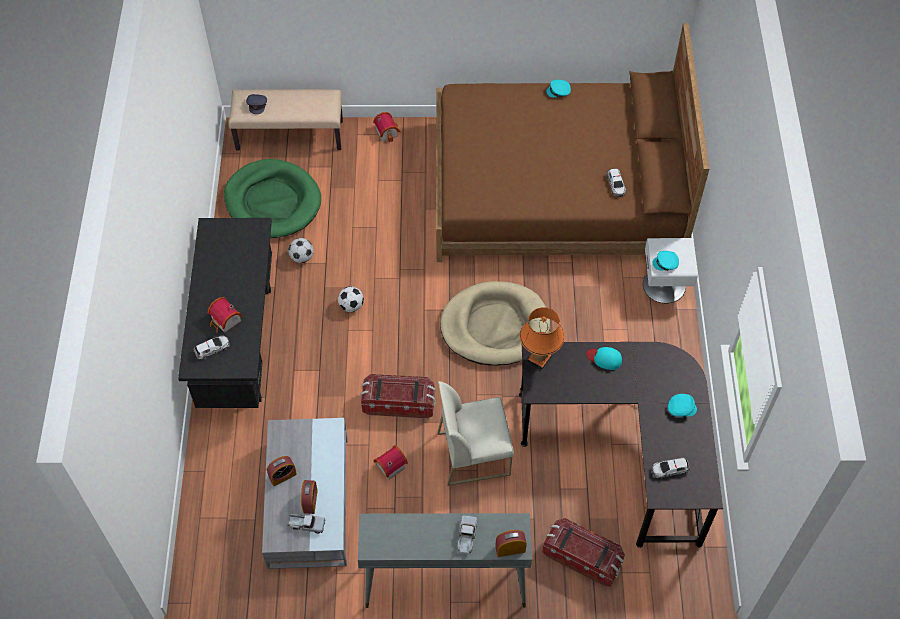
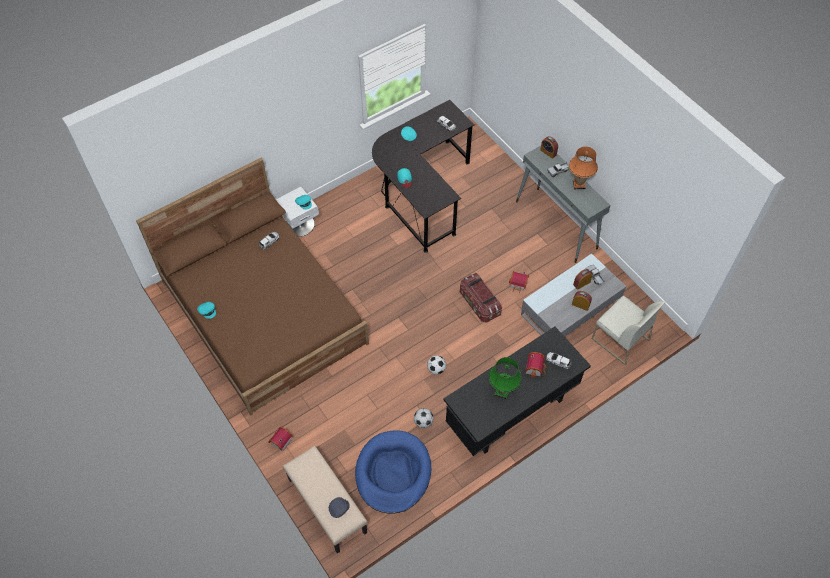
camera: 125 degrees left, 0 degrees up
(229, 272) = (502, 391): none -> green table lamp
(273, 201) = (393, 473): green dog bed -> blue dog bed
(474, 453) = (478, 252): white chair -> white chair (620, 339)
(495, 326) = (391, 288): beige dog bed -> none
(539, 358) = (428, 205): orange table lamp -> orange table lamp (578, 185)
(582, 558) = (494, 180): storage box -> none

